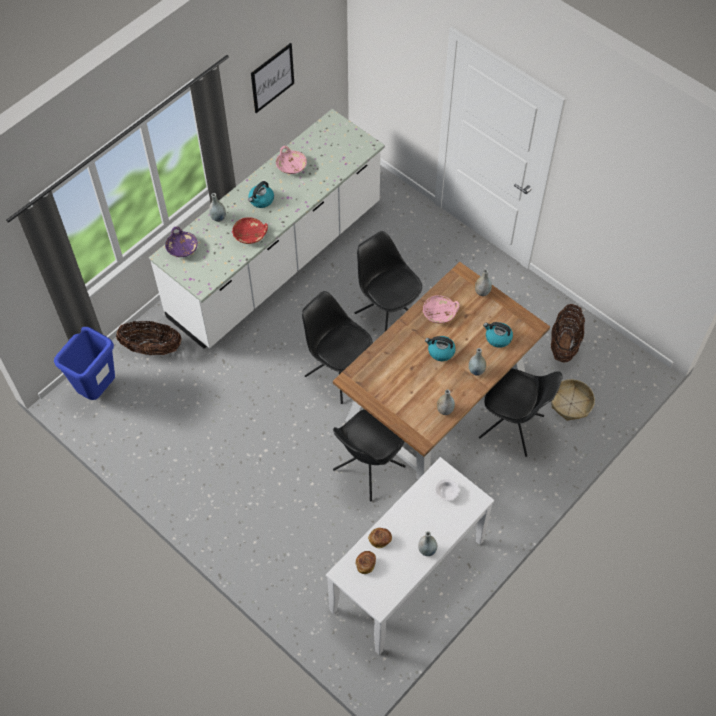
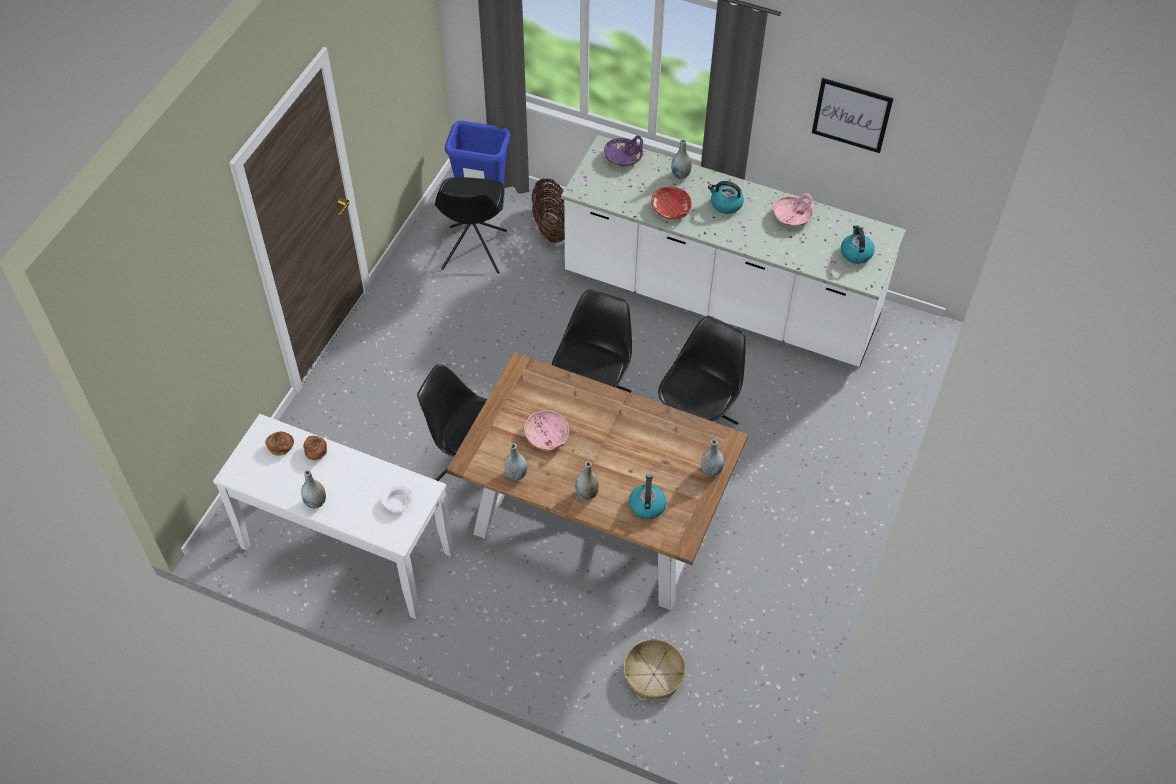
camera: 70 degrees right, 5 degrees down
(440, 313) = (657, 433): pink bowl -> pink bowl (547, 436)
(440, 351) = (599, 448): kettle -> kettle (856, 253)
(512, 427) = (589, 612): black chair -> black chair (473, 251)
(564, 344) = (745, 644): basket -> none

